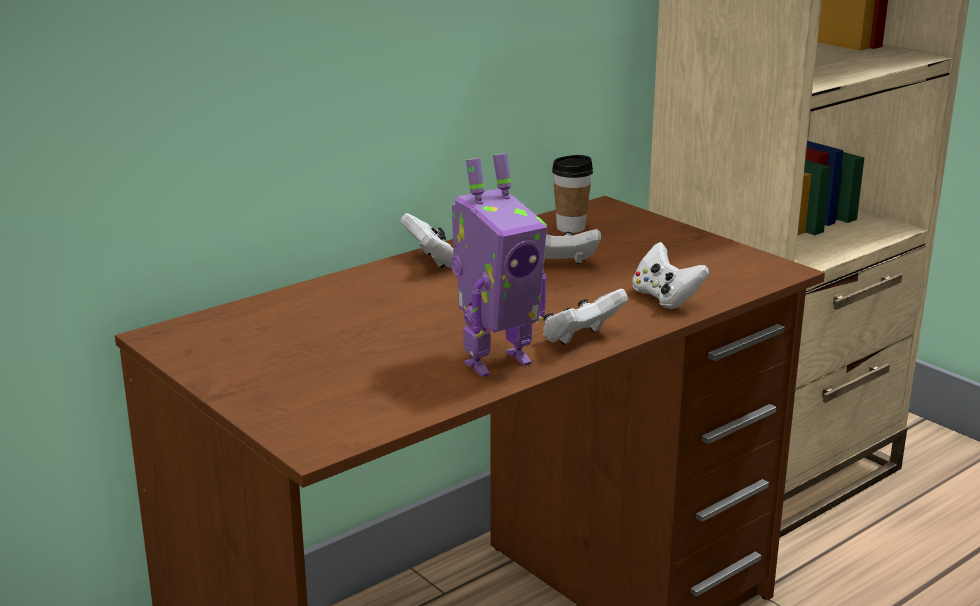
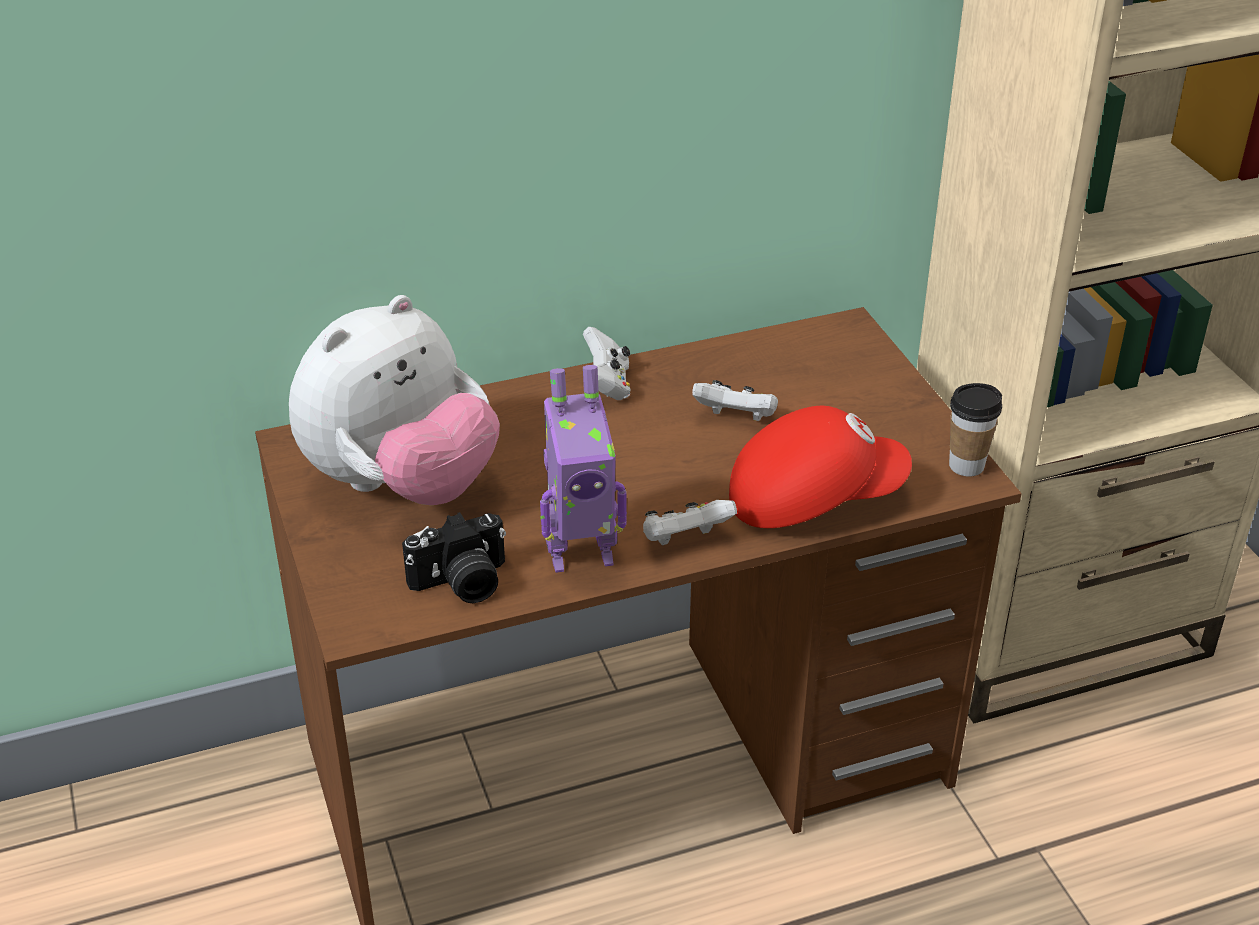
camera: 20 degrees right, 15 degrees up
(289, 346) = (401, 485): none -> plush toy
(399, 398) = (462, 584): none -> camera
(570, 228) = (787, 358): cup -> cup (966, 465)
(665, 298) = (813, 498): white game controller -> red cap

